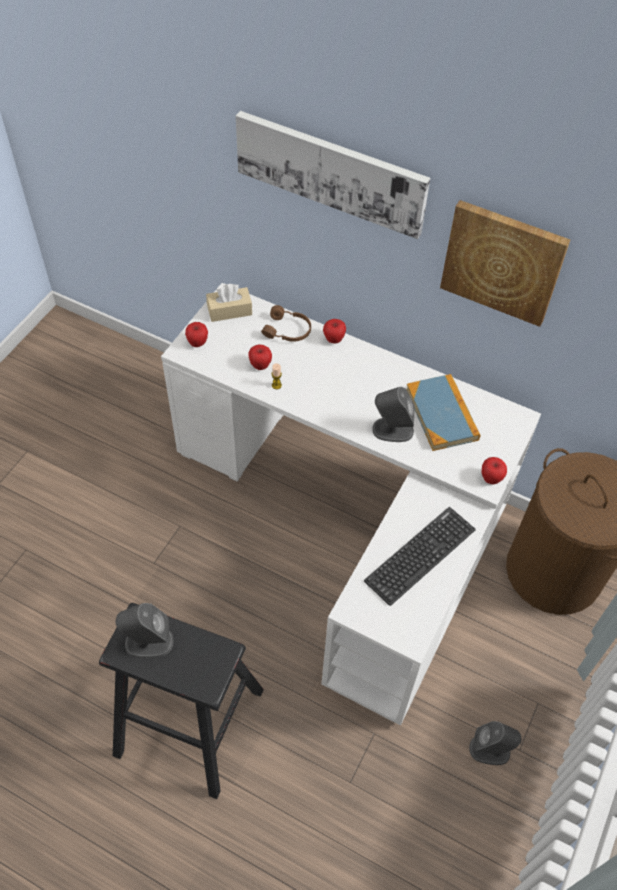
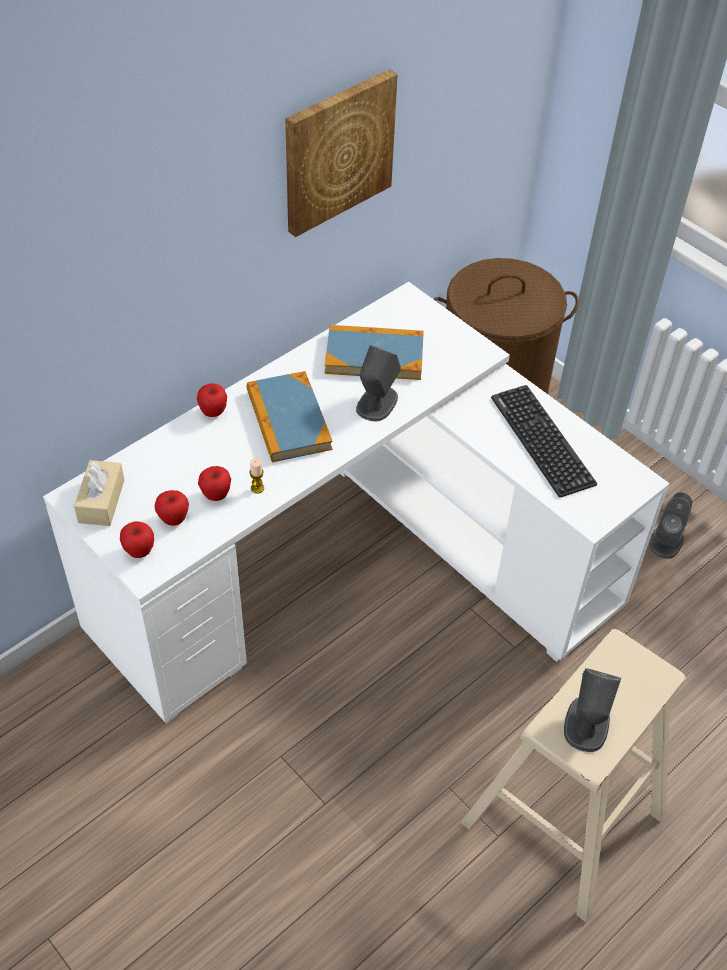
camera: 70 degrees left, 5 degrees down
(189, 722) = (563, 819): black stool -> beige stool
(287, 331) = (173, 451): brown headphones -> none
(331, 172) = (142, 211): picture -> none
(348, 383) = (288, 420): none -> book
(491, 478) = (475, 347): apple -> apple (173, 519)

